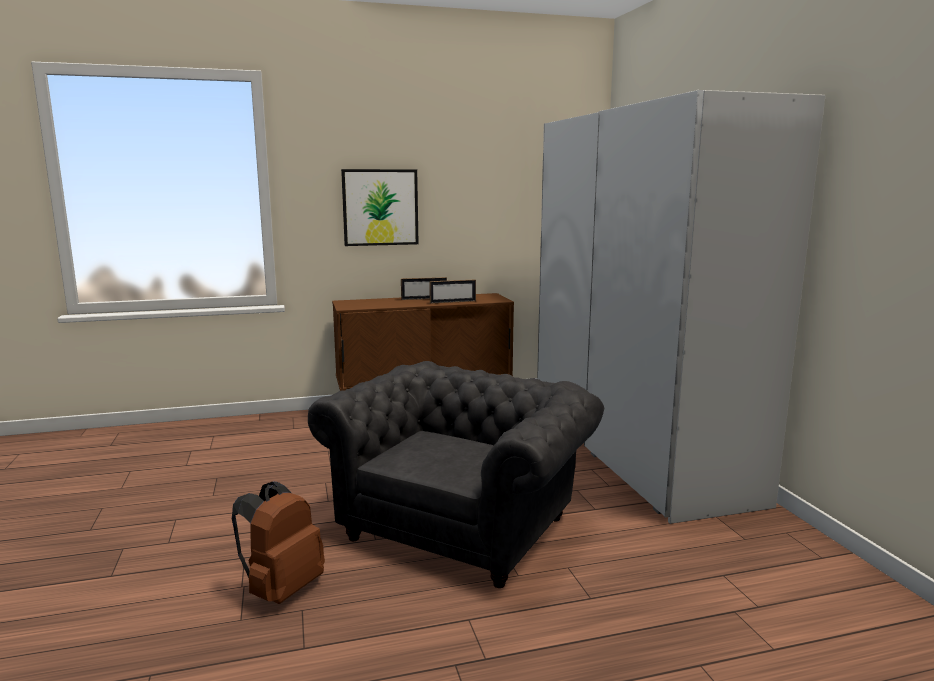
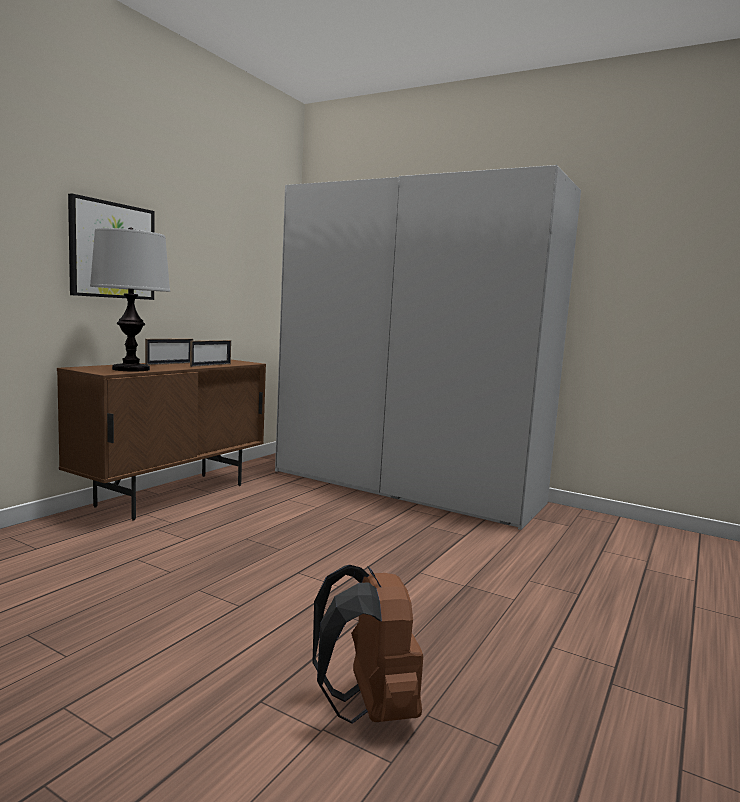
camera: 45 degrees left, 5 degrees down
(373, 305) = (130, 369): none -> table lamp
(462, 525) = (404, 579): grey armchair -> none

